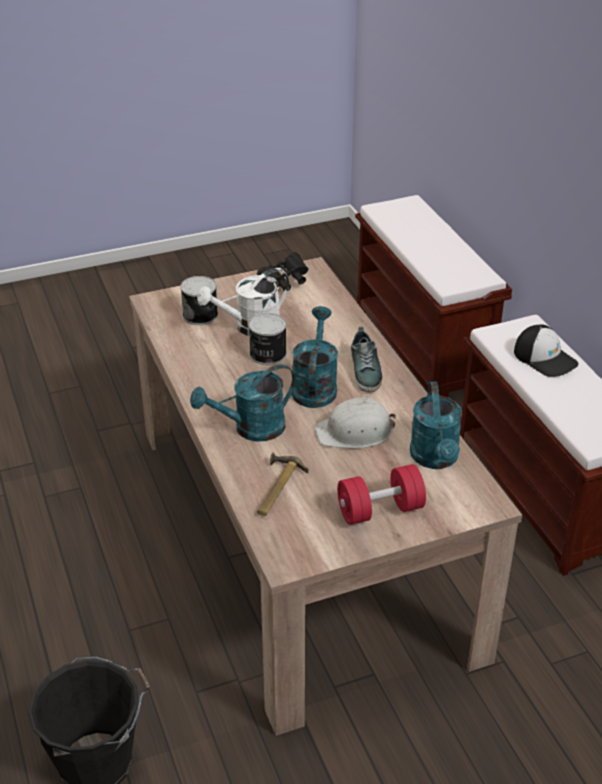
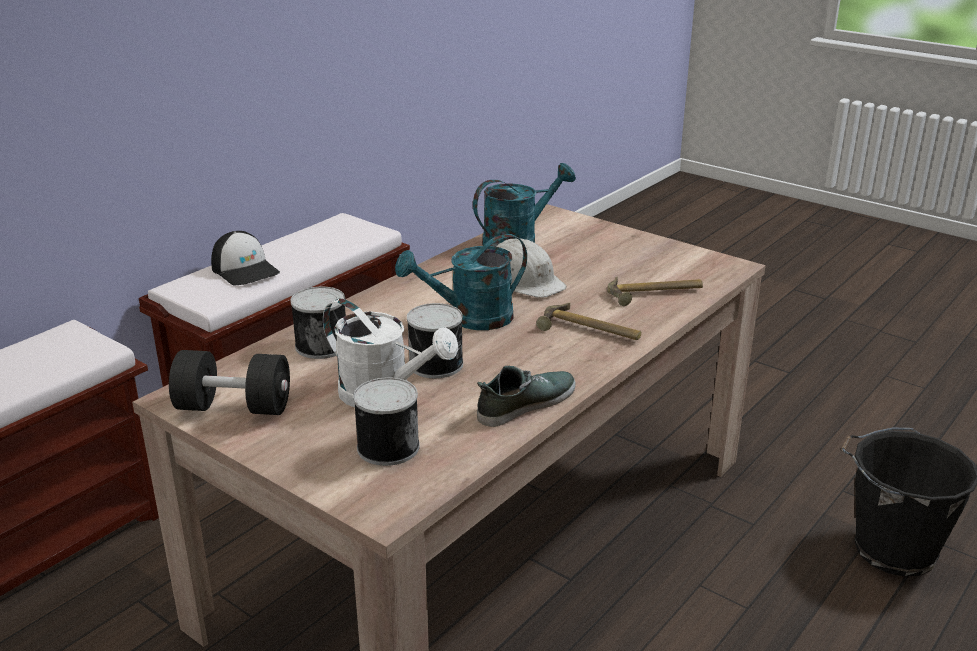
camera: 120 degrees left, 10 degrees down
(251, 429) = (589, 331): turquoise watering can -> hammer
(285, 281) = (234, 407): black binoculars -> black dumbbell
(330, 322) = (322, 345): none -> can
(366, 371) = (411, 299): shoe -> shoe (525, 404)
(380, 510) = (615, 247): red dumbbell -> none
(545, 358) = (245, 270): cap -> cap turned 120 degrees clockwise

